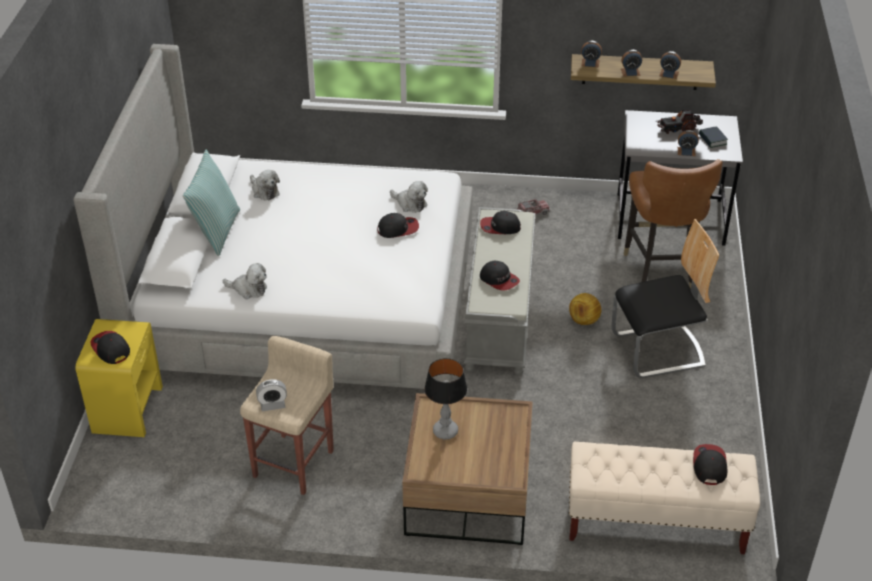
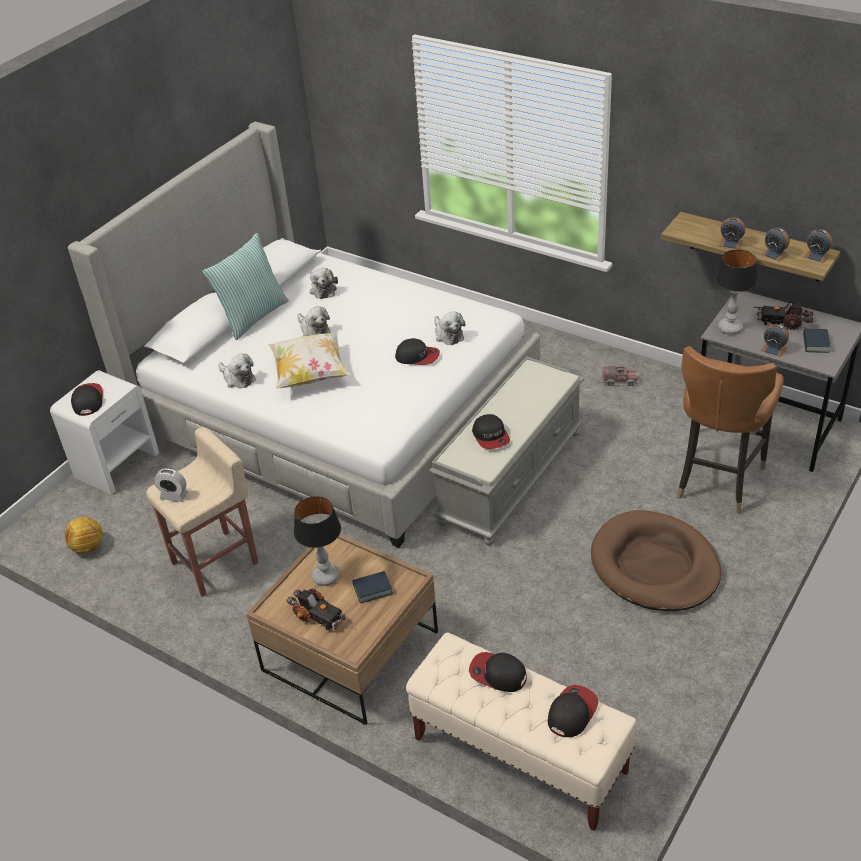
camera: 30 degrees right, 0 degrees up
(128, 409) = (117, 464): yellow nightstand -> white nightstand
(285, 229) = (314, 330): none -> plush toy
(314, 268) = (310, 374): none -> pillow
(463, 464) = (317, 616): none -> toy truck
(492, 429) = (372, 589): none -> book
(500, 227) = (532, 382): cap -> cap (497, 674)
(583, 320) = (595, 508): football -> football (88, 547)
(590, 63) = (693, 225): alarm clock -> alarm clock (817, 256)
(642, 142) = (730, 328): none -> table lamp
(658, 350) = (654, 566): chair -> brown dog bed

